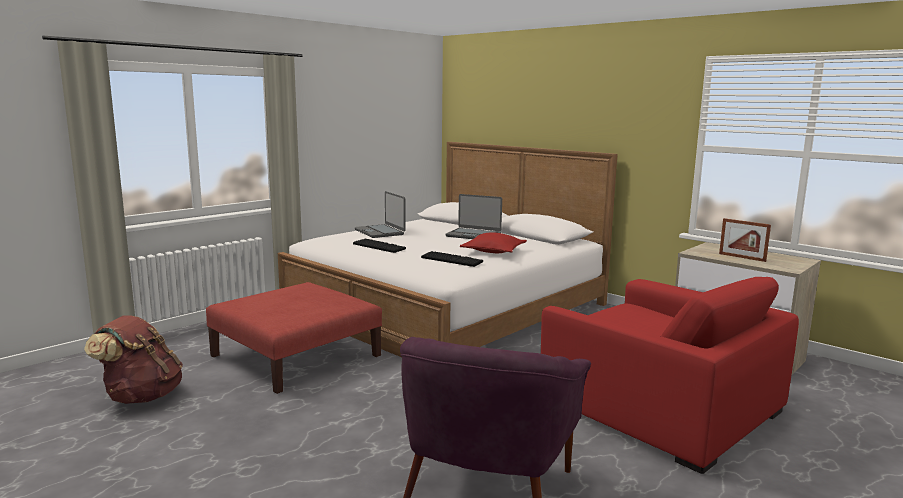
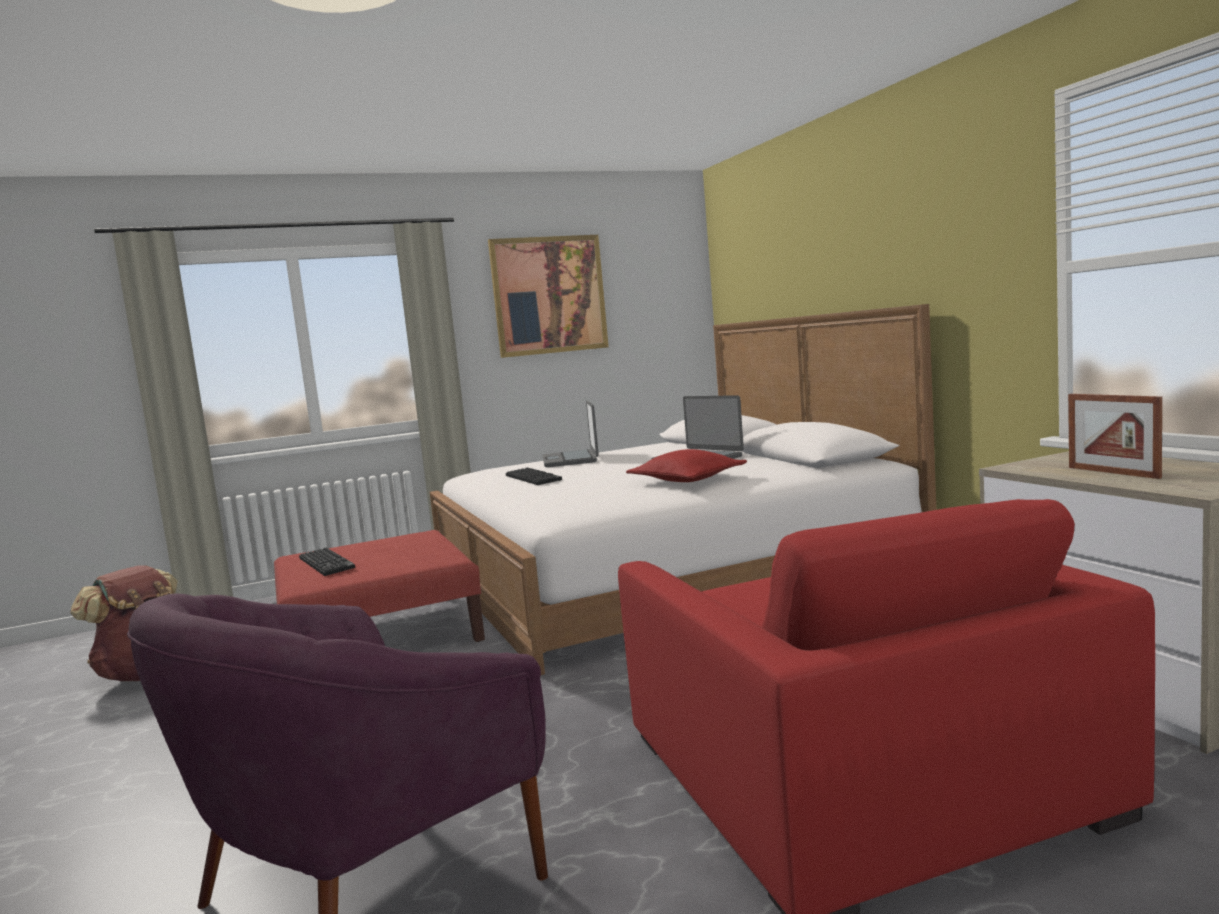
camera: 25 degrees right, 5 degrees down
(352, 114) = (549, 295): none -> picture
(452, 260) = (601, 493): keyboard -> keyboard (328, 563)

